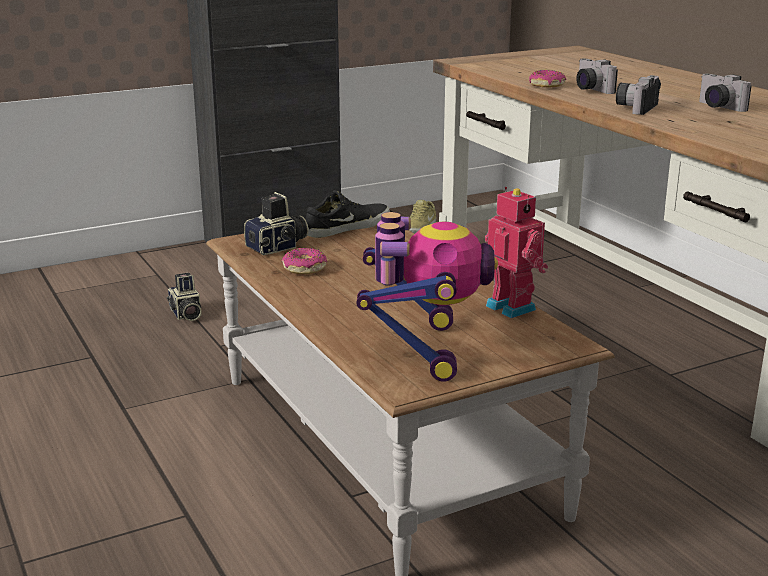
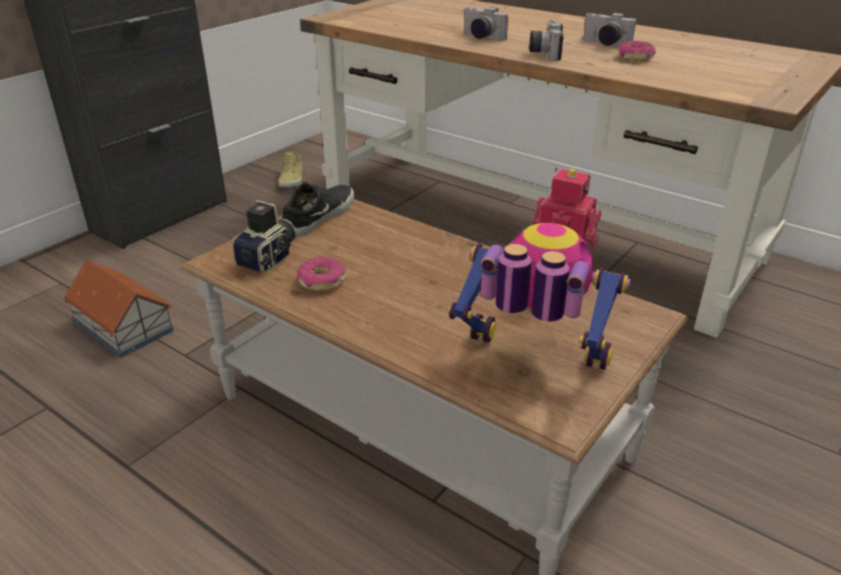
camera: 25 degrees left, 10 degrees up
(185, 314) = (123, 325): camera -> toy house
(422, 350) = (532, 362): toy robot -> toy robot turned 45 degrees counterclockwise
(547, 85) = (439, 37): donut -> donut (635, 58)

